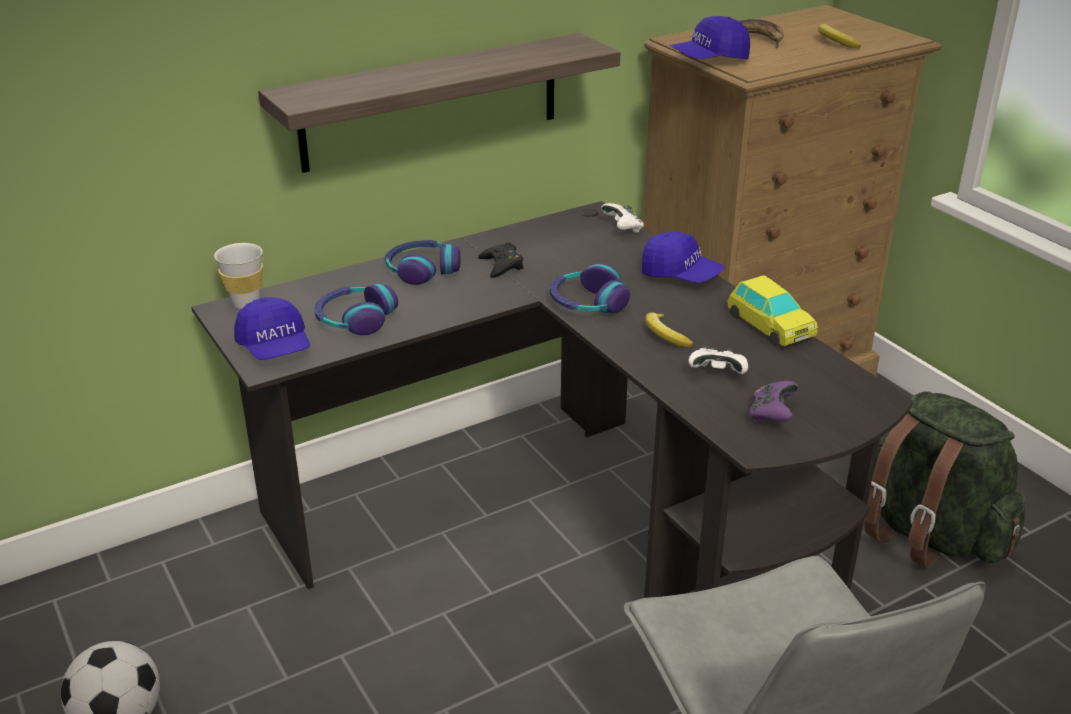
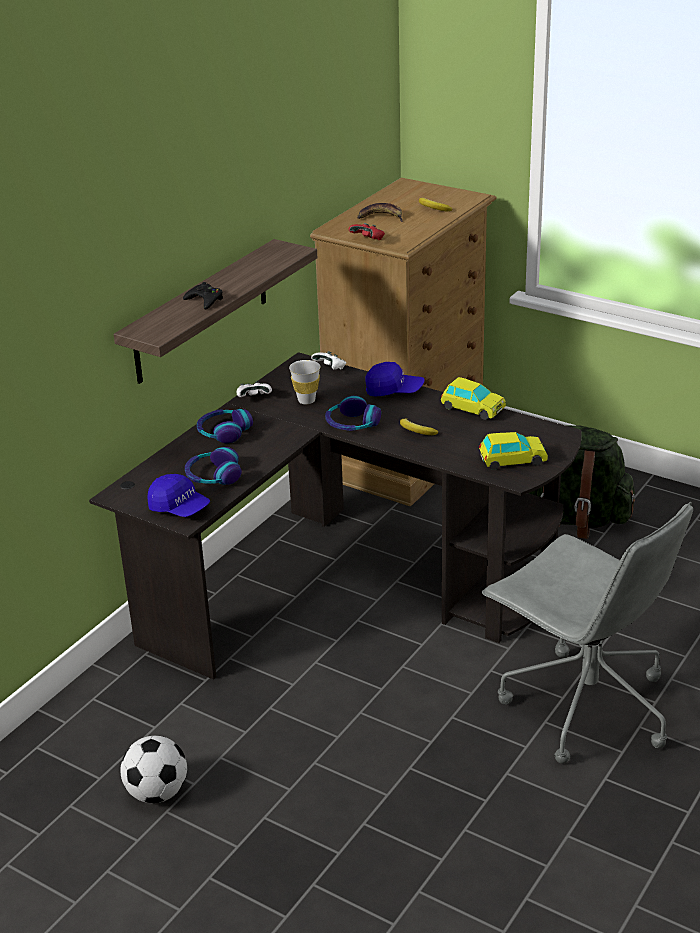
camera: 25 degrees left, 0 degrees up
(246, 304) = (127, 487): white cup -> white cup (306, 400)
(501, 265) = (274, 414): black game controller -> black game controller (205, 300)
(709, 59) = (368, 240): blue cap -> red game controller
(718, 373) = (465, 445): white game controller -> white game controller (254, 398)
(771, 415) = (513, 460): purple game controller -> toy car

